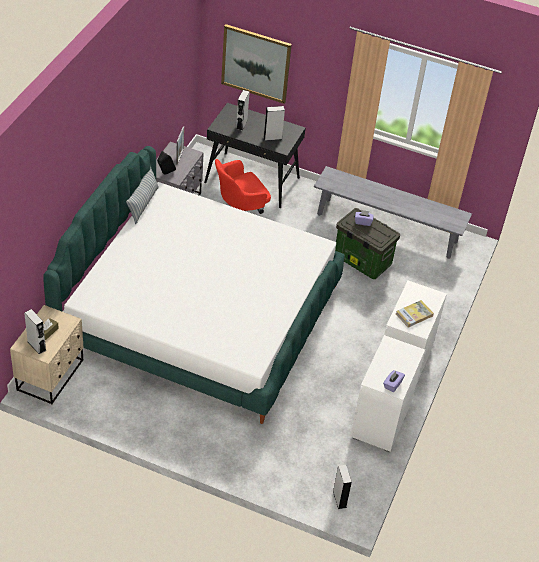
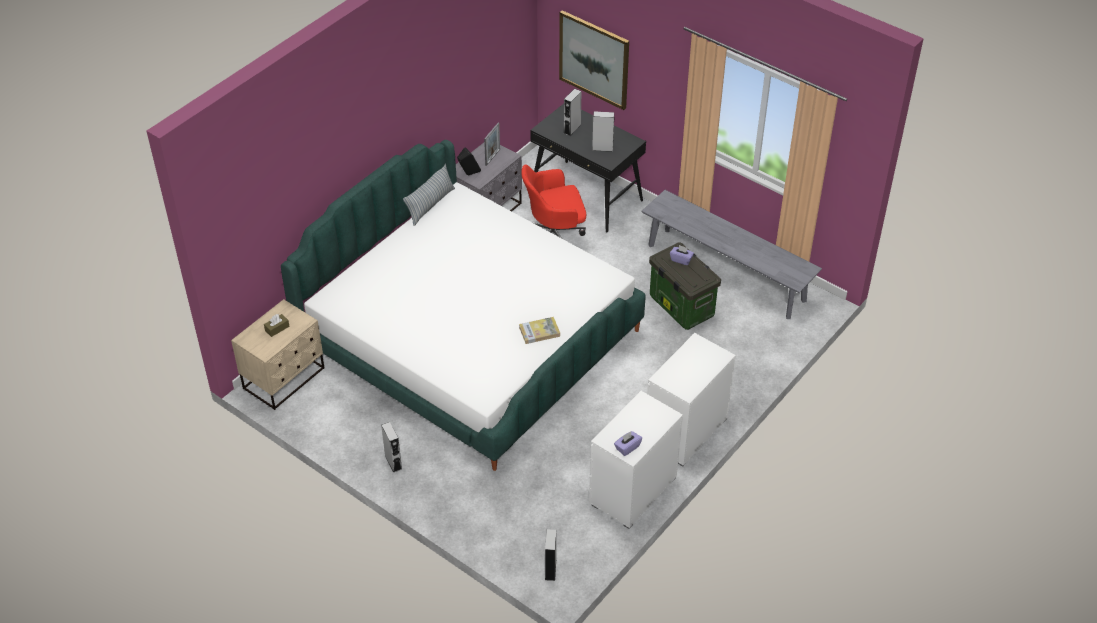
camera: 20 degrees right, 0 degrees up
(36, 346) = (259, 341): grey speaker -> grey speaker (393, 462)
(414, 315) = (686, 373): book -> book (539, 332)

